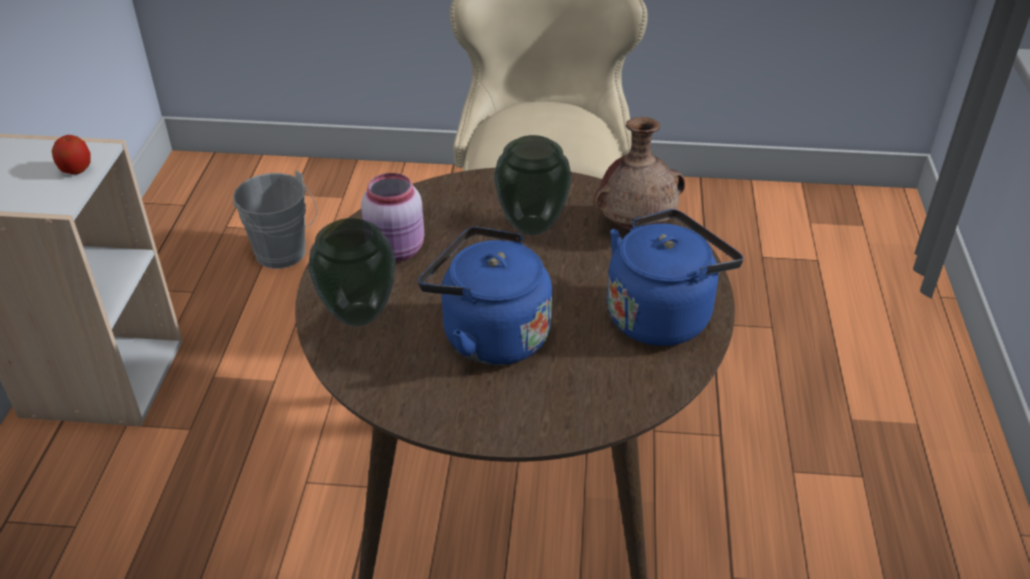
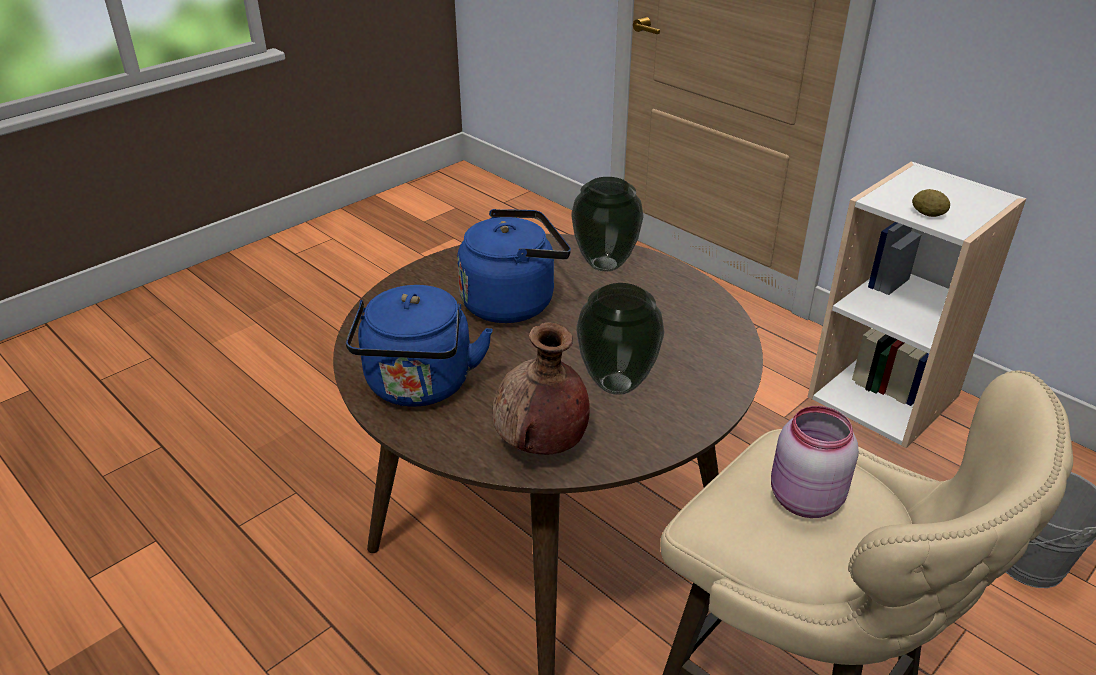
camera: 130 degrees right, 5 degrees down
(76, 170) = (928, 214): apple -> potato
(397, 250) = (663, 306): pink jar -> pink jar (803, 499)

